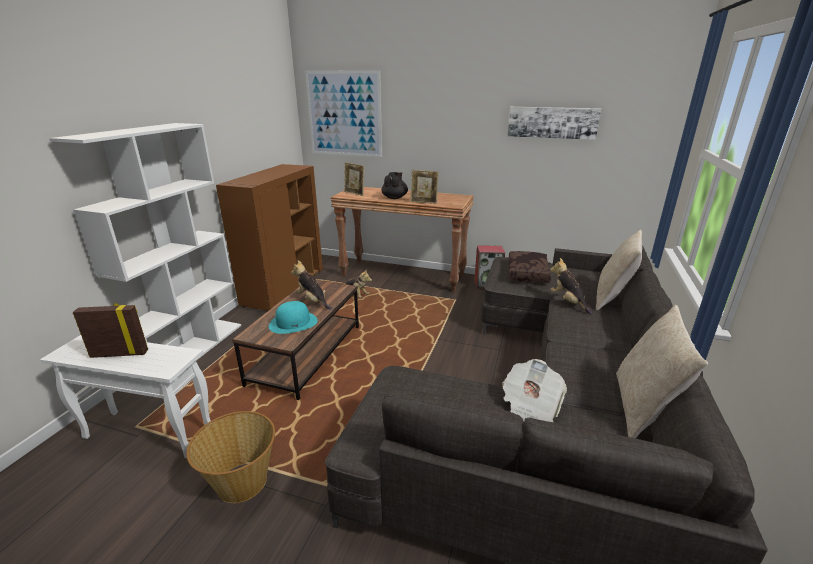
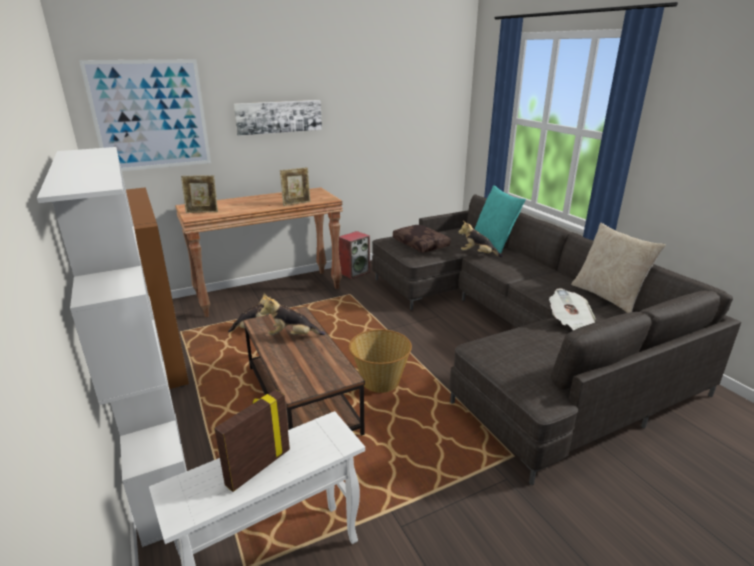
camera: 45 degrees left, 0 degrees up
(241, 481) = (429, 516): basket -> basket (380, 382)
(293, 322) = (315, 360): turquoise hat -> none
(394, 198) = (257, 206): black teapot -> none
(552, 122) = (381, 106): picture -> picture (279, 117)
(612, 298) = (494, 243): beige pillow -> turquoise pillow

